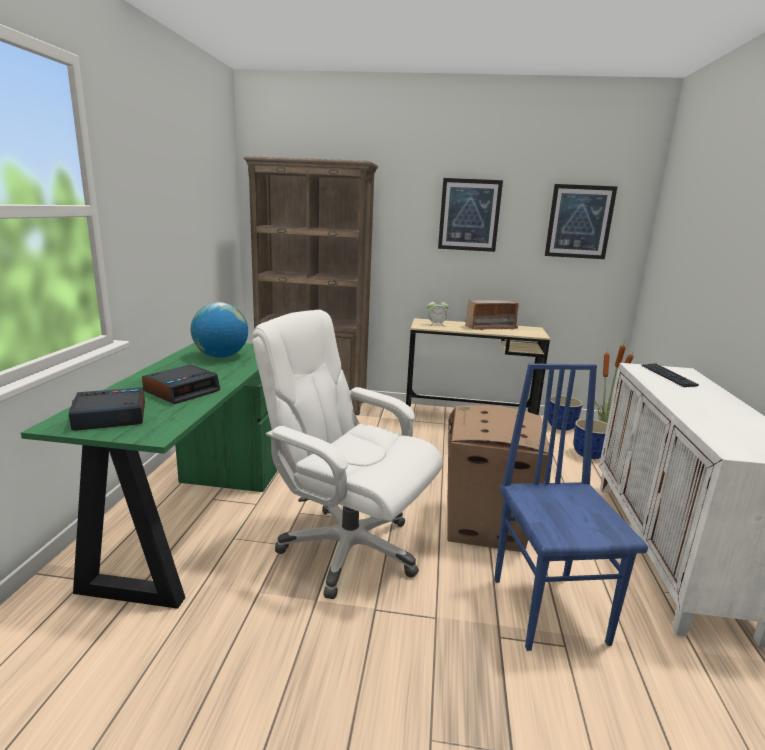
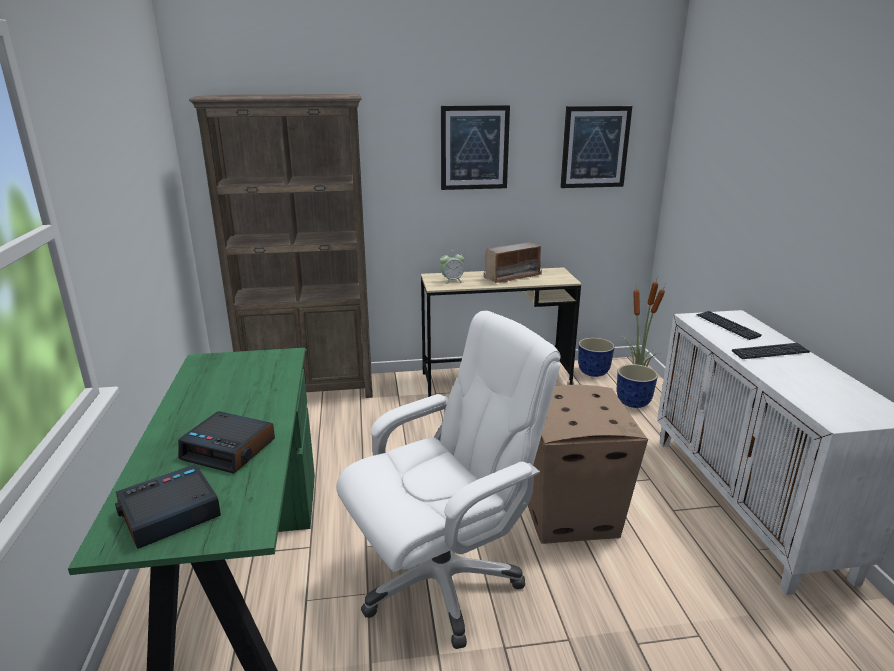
camera: 15 degrees left, 5 degrees up
(182, 391) = (230, 449): alarm clock -> alarm clock turned 90 degrees clockwise
(221, 356) = (236, 380): globe -> none
(348, 548) = (442, 580): white office chair -> white office chair turned 135 degrees clockwise
(550, 609) = (669, 598): blue chair -> none
(699, 398) = (770, 352): none -> keyboard

